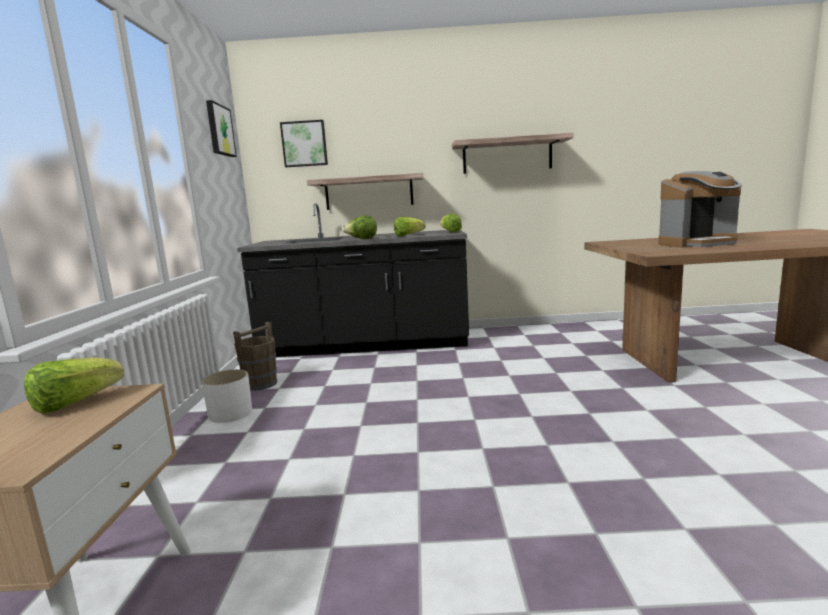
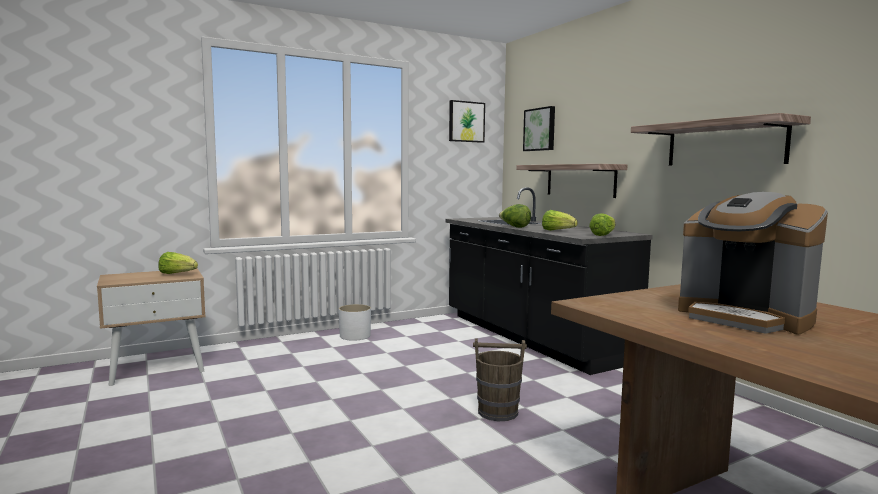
camera: 60 degrees right, 5 degrees down
(260, 384) = (408, 329): brown bucket -> brown bucket (497, 412)

